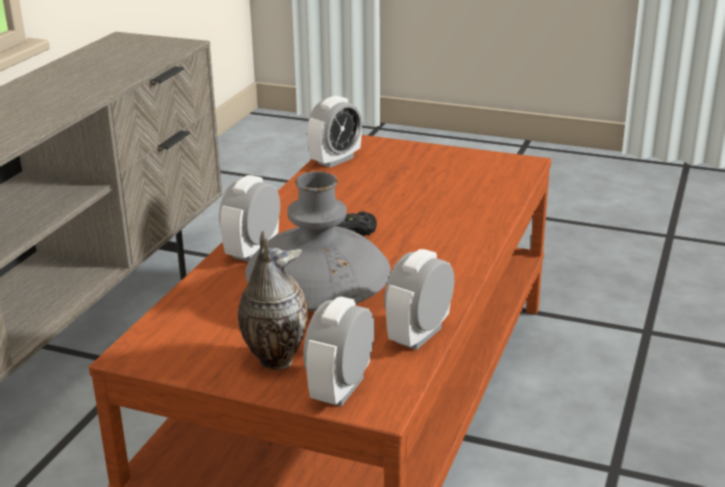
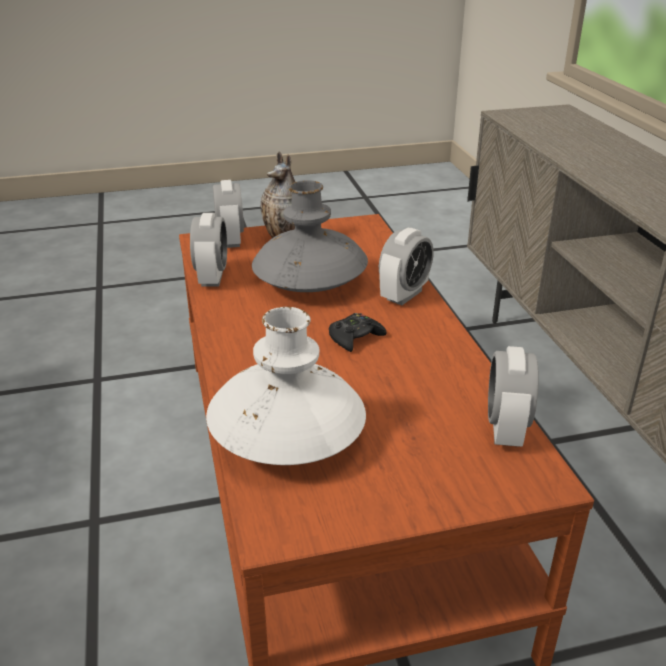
camera: 145 degrees right, 5 degrees up
(253, 251) = (404, 295): alarm clock -> alarm clock turned 45 degrees clockwise
(475, 193) = (287, 436): none -> white vase

